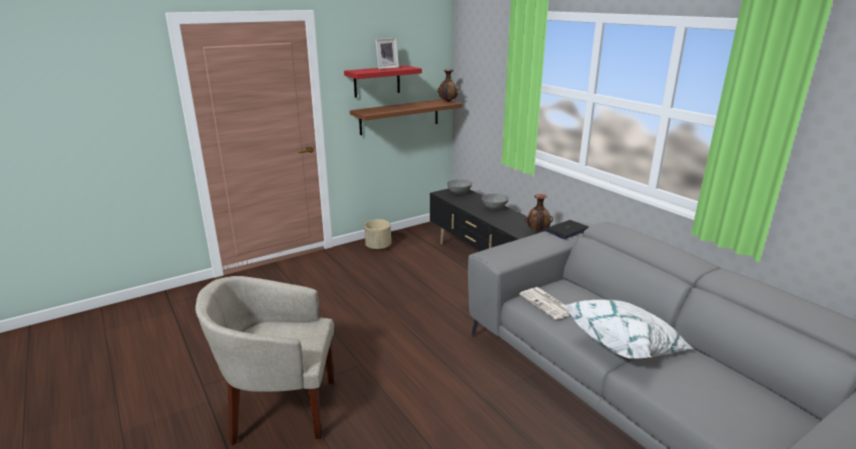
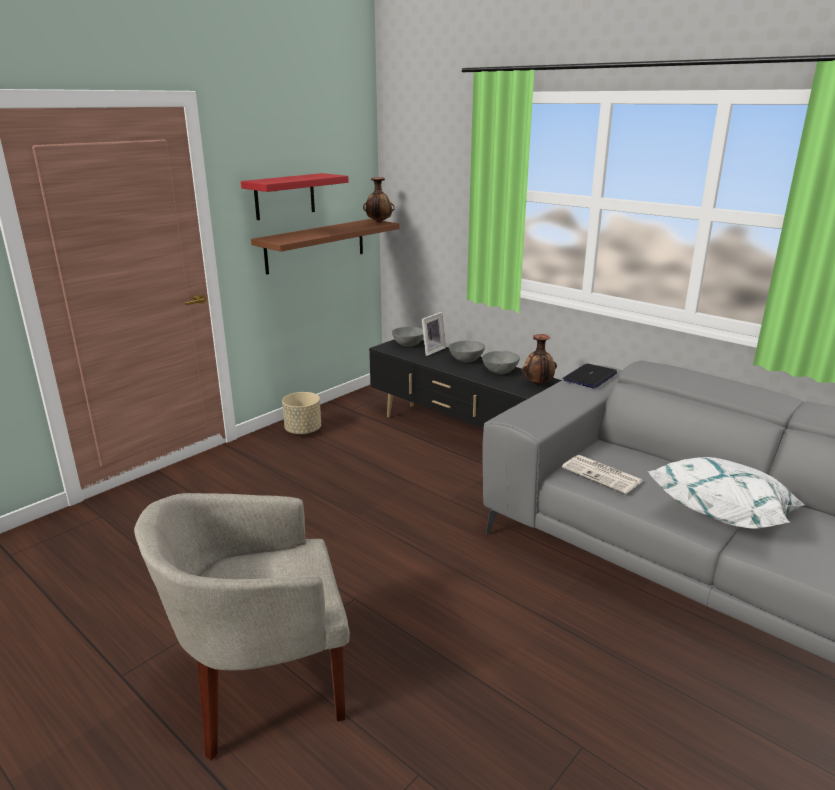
camera: 15 degrees left, 0 degrees up
(386, 68) = (298, 176): picture frame -> picture frame (431, 350)
(514, 219) = (500, 371): none -> grey bowl

